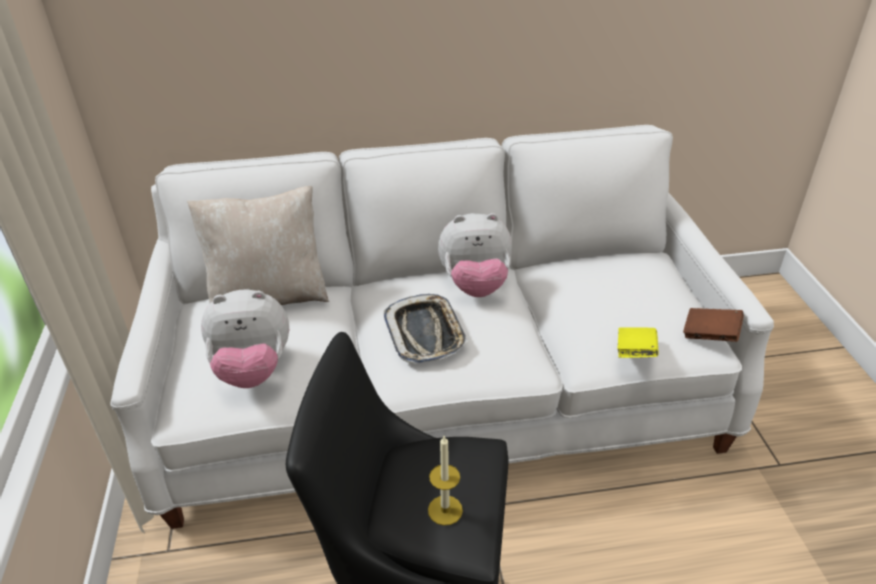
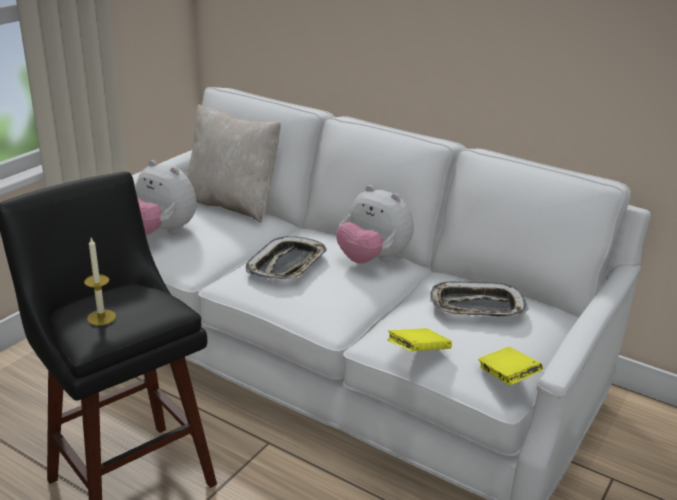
camera: 40 degrees right, 10 degrees down
(610, 285) = (476, 307): none -> tray
(710, 334) = (507, 377): brown book -> yellow book

